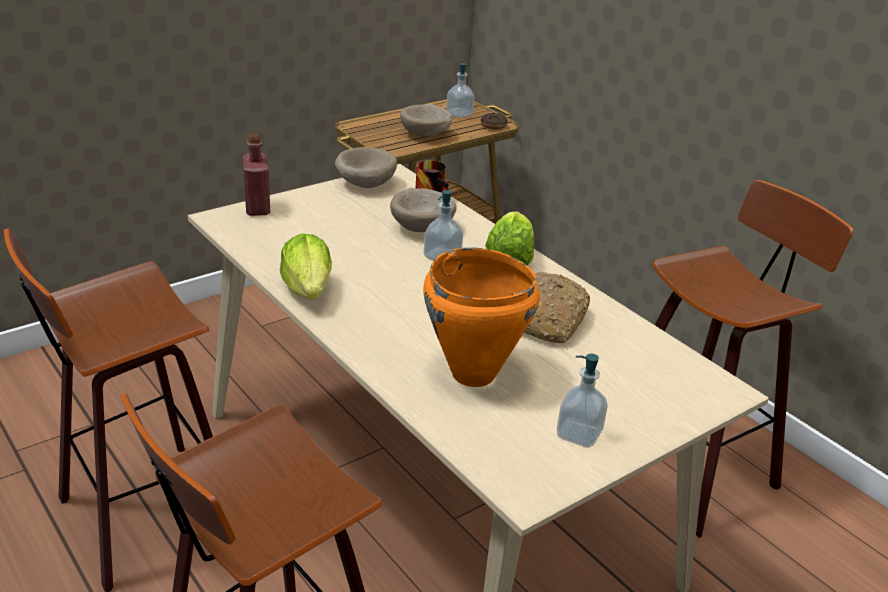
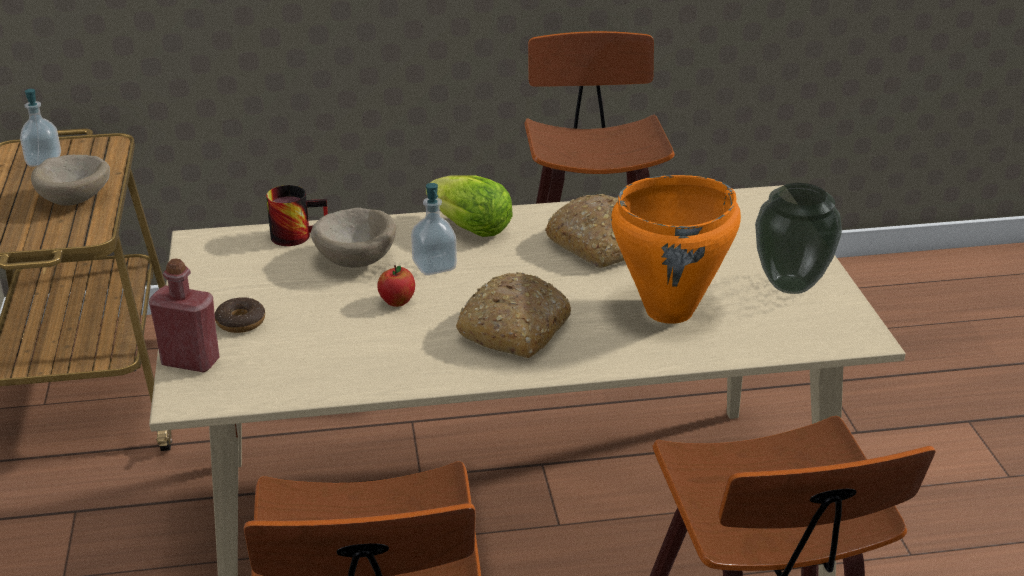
camera: 60 degrees left, 0 degrees up
(308, 290) = (434, 370): lettuce -> none
(364, 184) = (205, 268): beige bowl -> none
(381, 256) = (397, 302): none -> apple
(386, 309) = (514, 328): none -> bread
(493, 125) = (110, 148): donut -> donut (240, 322)
(579, 434) = (792, 286): soap dispenser -> vase

